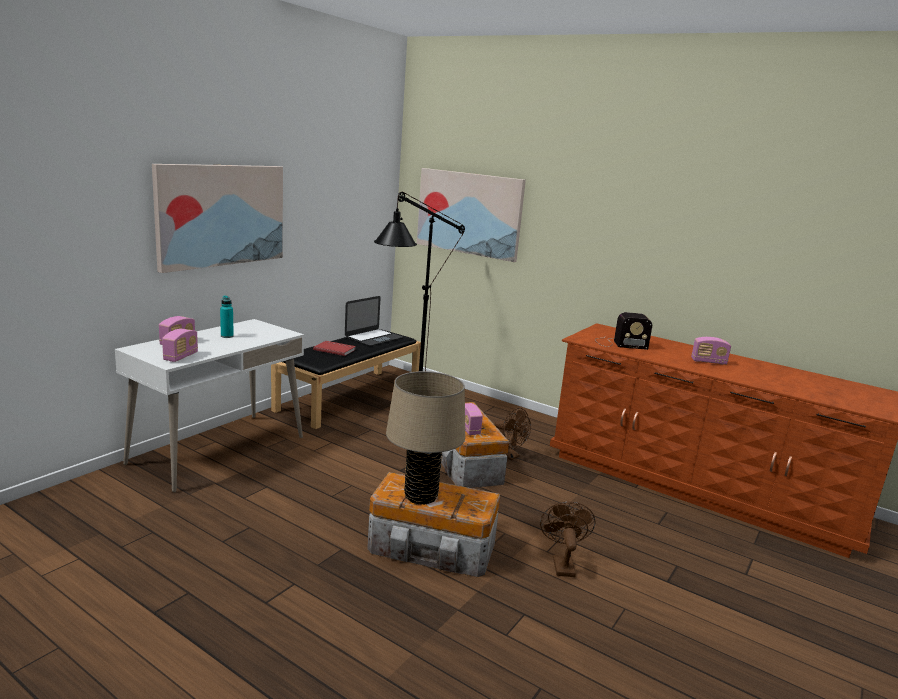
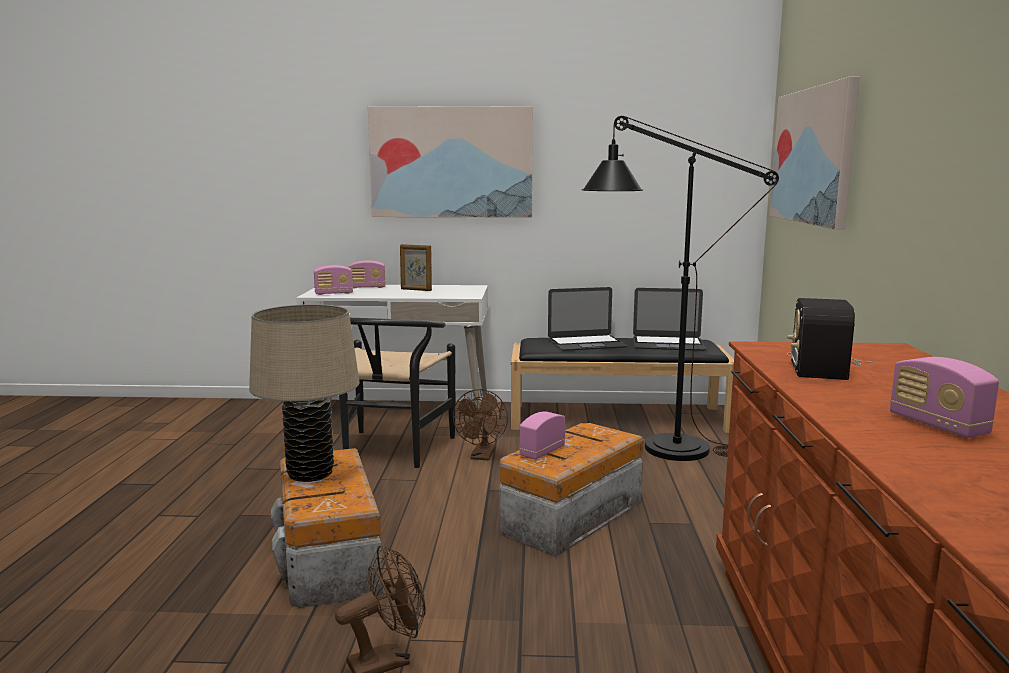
camera: 60 degrees right, 5 degrees down
(227, 336) = (416, 290): turquoise bottle -> picture frame
(289, 477) = (391, 452): none -> black chair
(335, 349) = (587, 343): red book -> laptop
(509, 456) = (652, 538): brown fan -> brown fan (482, 456)
(619, 343) = (821, 364): radio -> radio turned 45 degrees clockwise

